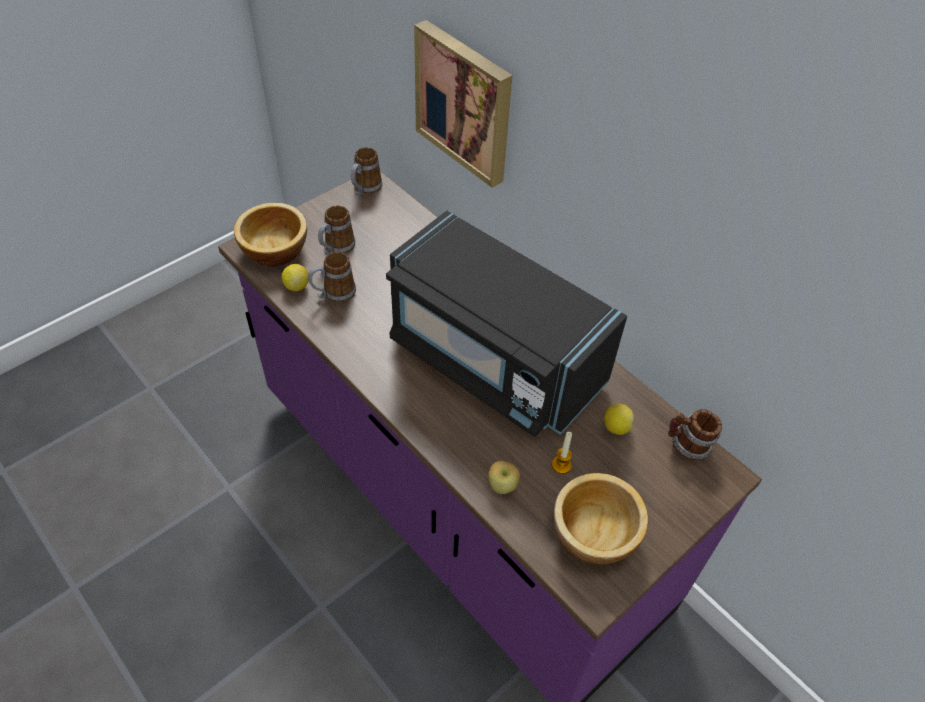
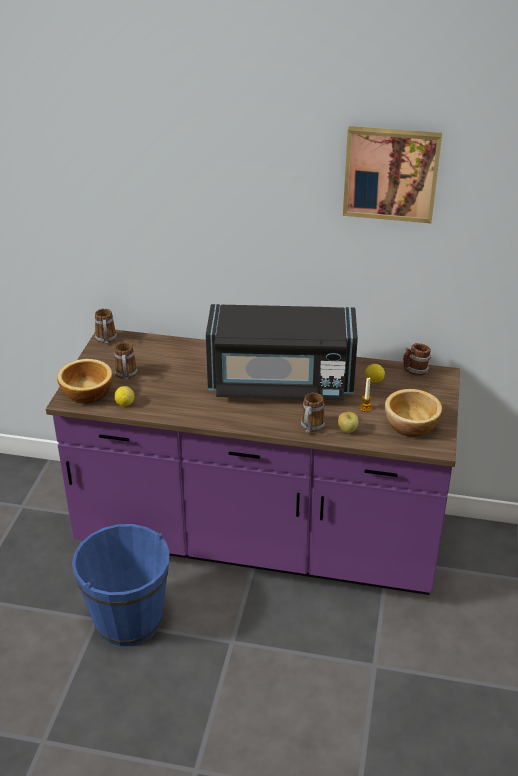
camera: 35 degrees left, 15 degrees down
(253, 508) = (128, 619): none -> blue bucket
(333, 294) = (153, 397): mug -> mug (311, 428)
(465, 102) = (182, 241): picture -> picture (391, 173)

